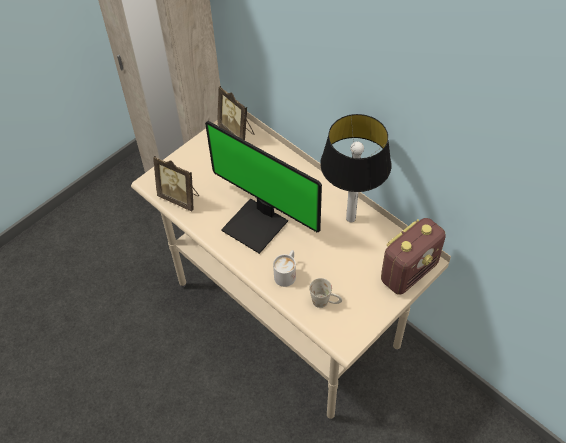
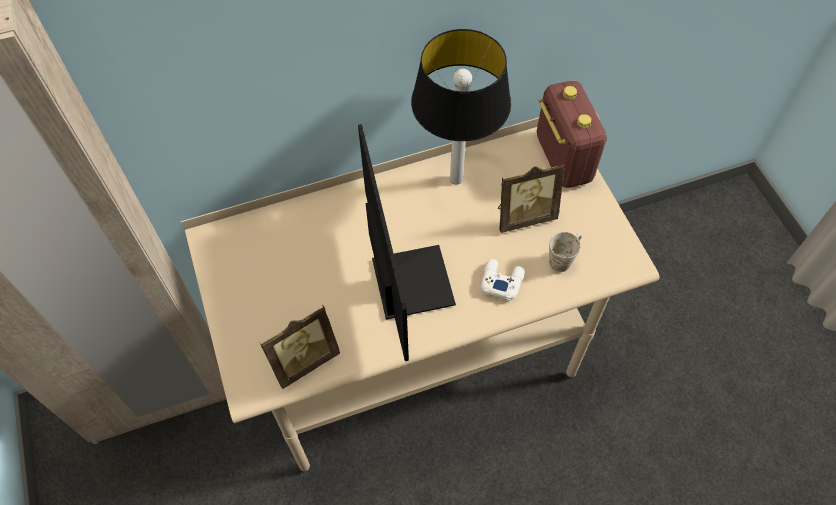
camera: 65 degrees left, 5 degrees up
(237, 132) = (233, 242): picture frame -> picture frame (524, 216)
(257, 225) = (407, 282): monitor -> monitor turned 75 degrees counterclockwise
(287, 273) = (501, 281): white mug -> white game controller

